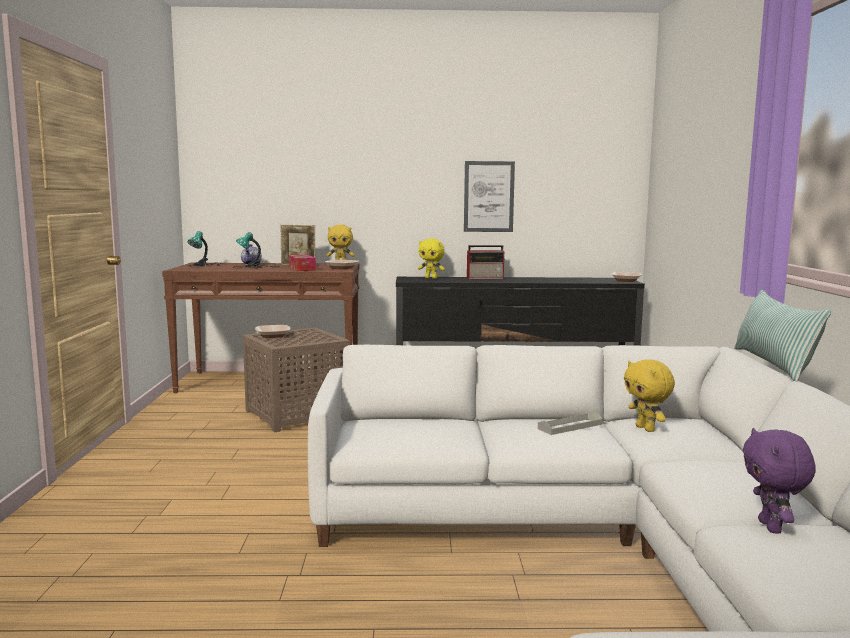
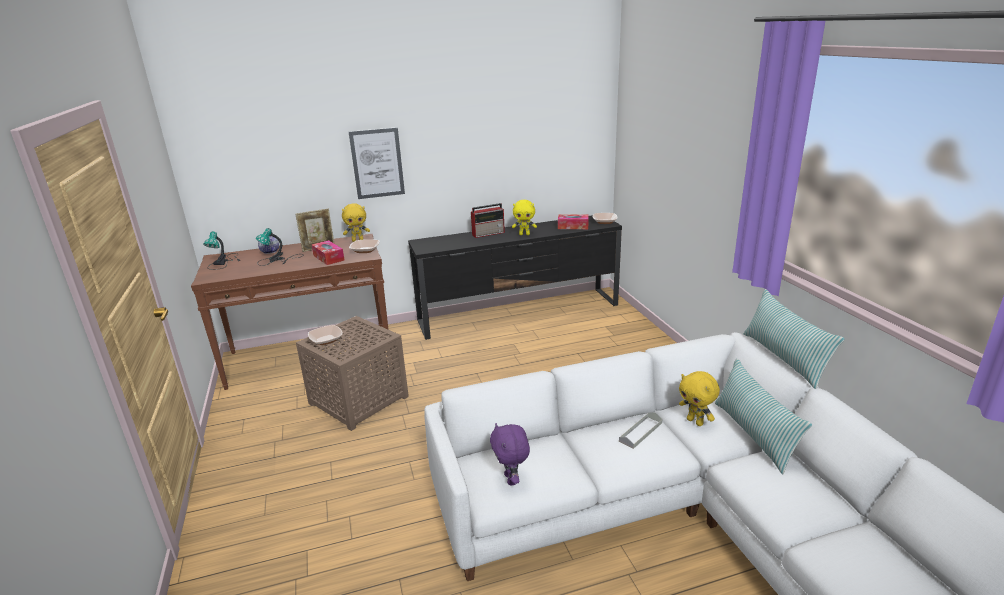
camera: 15 degrees left, 15 degrees up
(431, 278) = (442, 240): yellow plush toy -> yellow plush toy (524, 234)
(489, 196) = (483, 158): picture -> picture (377, 163)
(585, 280) = (573, 226): none -> tissue box
(717, 445) = (754, 434): none -> pillow
(772, 527) = (839, 543): purple plush toy -> purple plush toy (511, 479)

